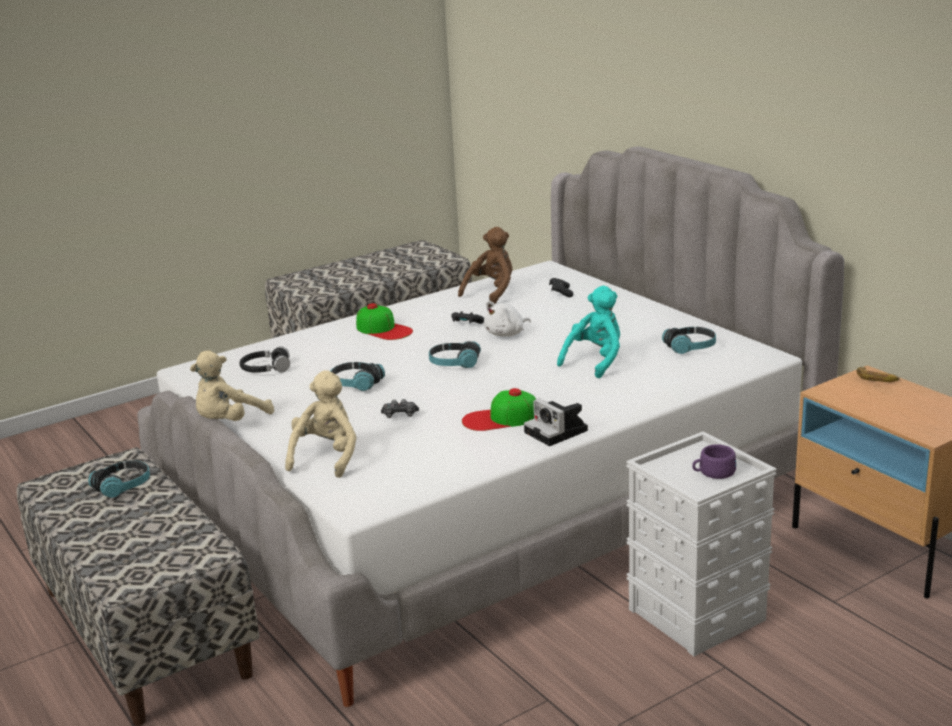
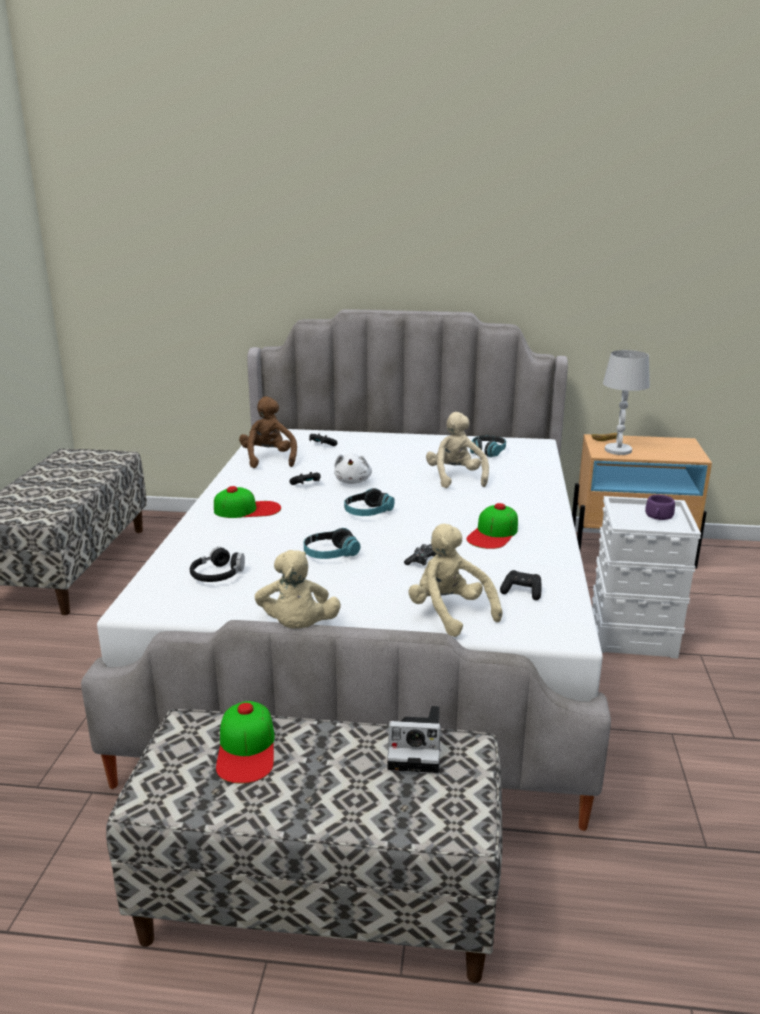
camera: 50 degrees left, 0 degrees up
(123, 486) = (246, 749): headphones -> cap
(405, 467) = (522, 592): none -> black game controller
(558, 432) = (548, 527): camera -> camera (417, 749)
(595, 361) = (456, 478): turquoise plush toy -> beige plush toy
(854, 395) = (617, 450): none -> white table lamp

